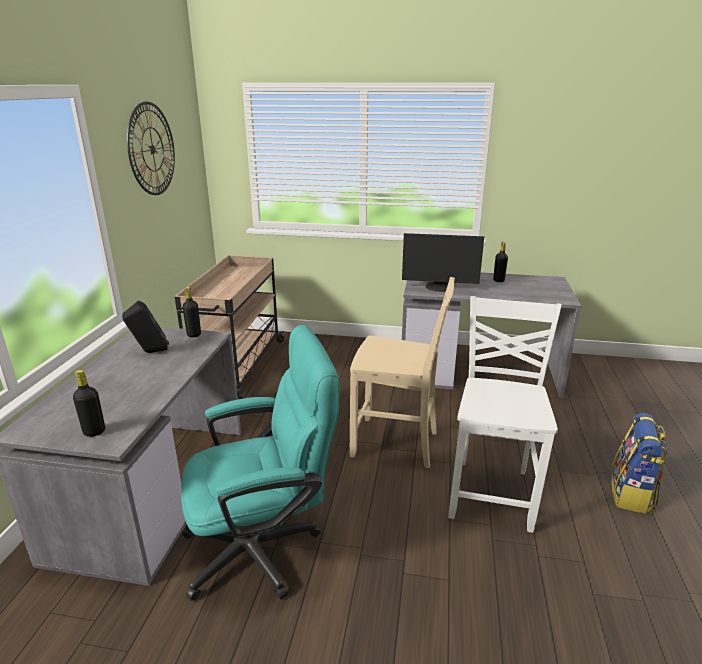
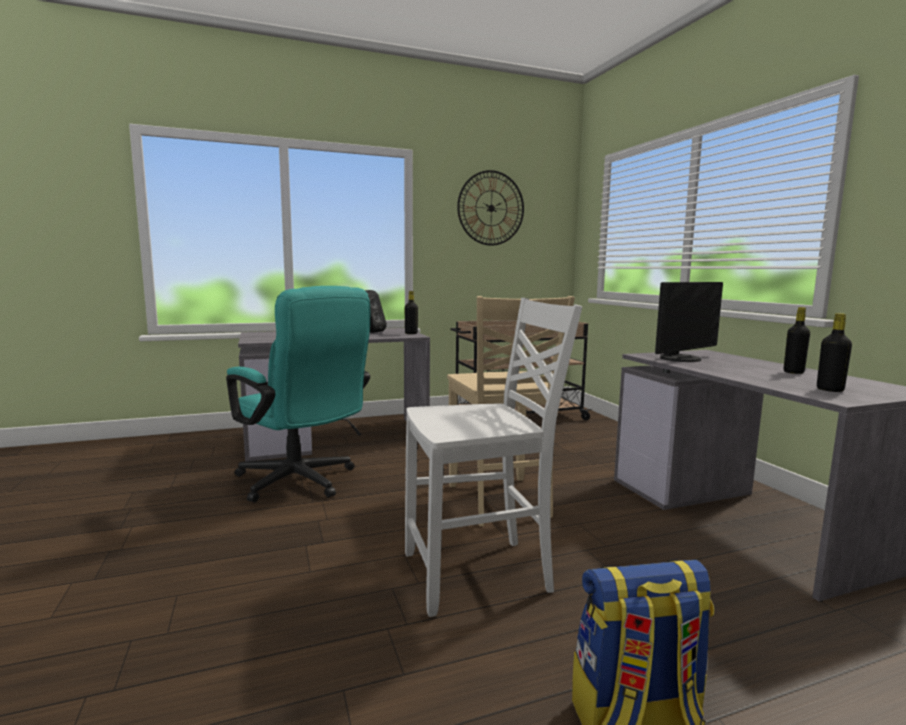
camera: 60 degrees right, 15 degrees down
(94, 431) = (261, 338): black bottle -> black bottle (830, 390)
(439, 287) = (682, 359): monitor -> monitor turned 105 degrees counterclockwise

